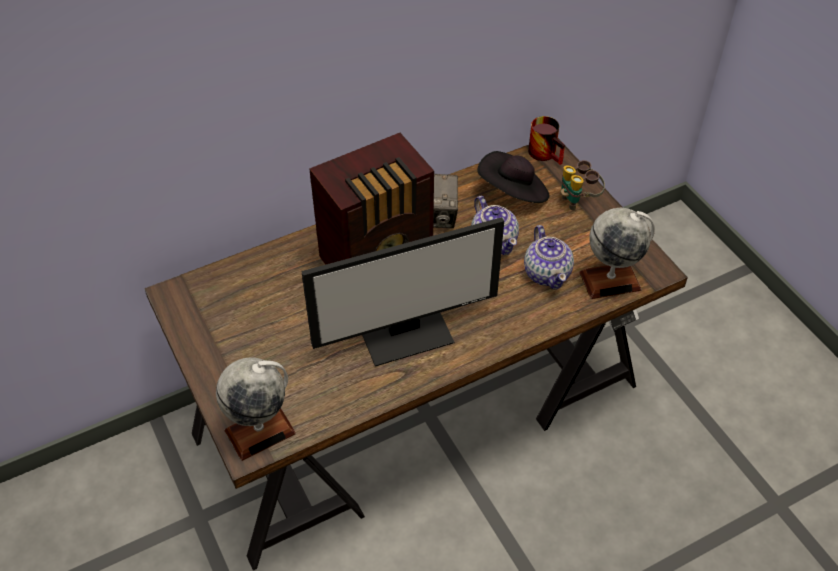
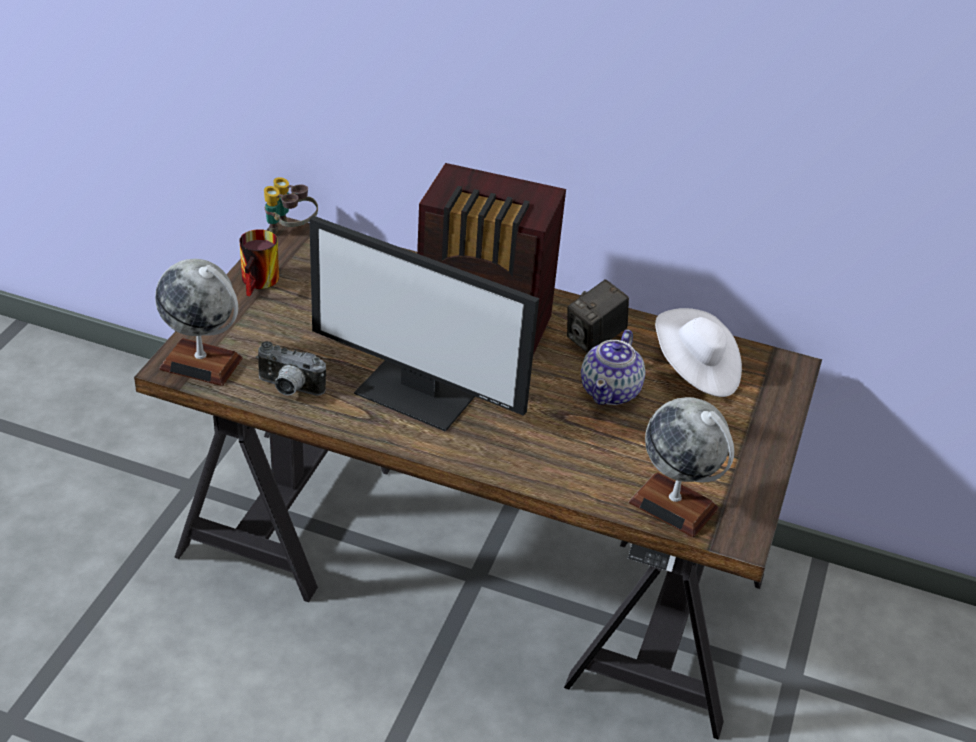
camera: 45 degrees right, 10 degrees down
(335, 398) = (288, 389): none -> camera
(513, 193) = (695, 371): black hat -> white hat
(547, 153) = (786, 367): mug -> mug (261, 282)
(547, 273) = (620, 451): teapot -> none
(578, 200) = (753, 423): binoculars -> binoculars (290, 232)

